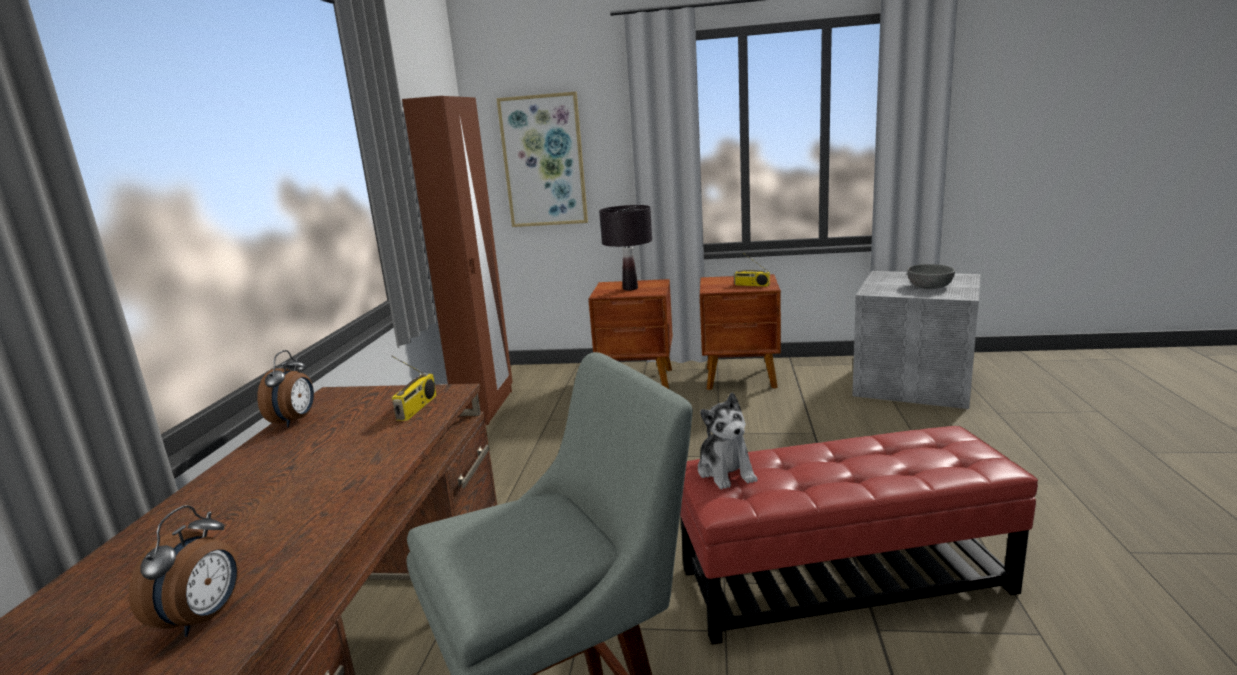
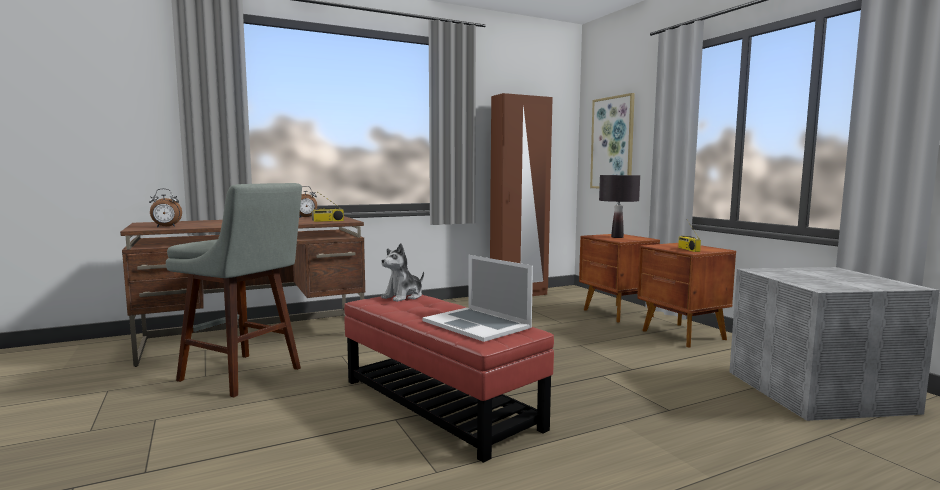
camera: 55 degrees right, 10 degrees down
(920, 453) = (477, 324): none -> laptop
(930, 286) = (829, 280): grey bowl -> none

